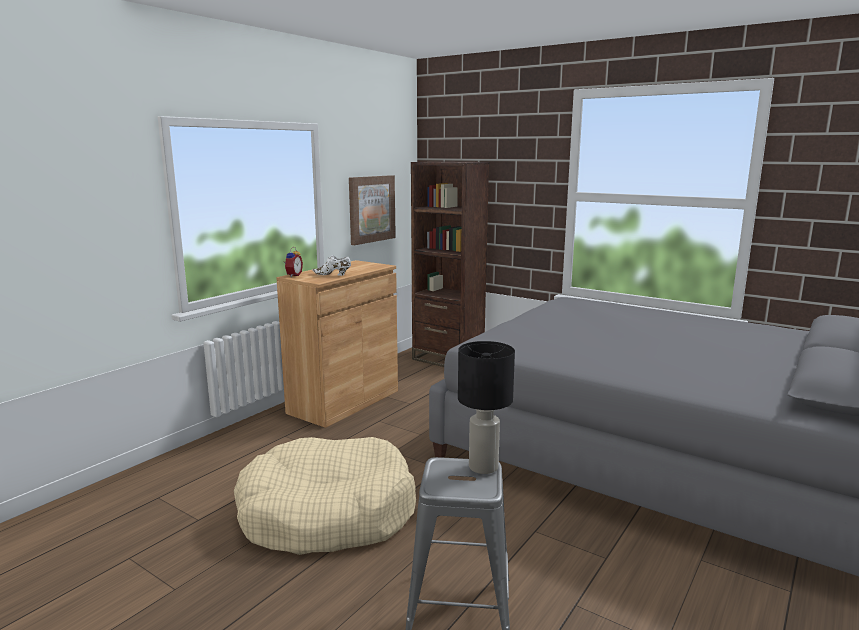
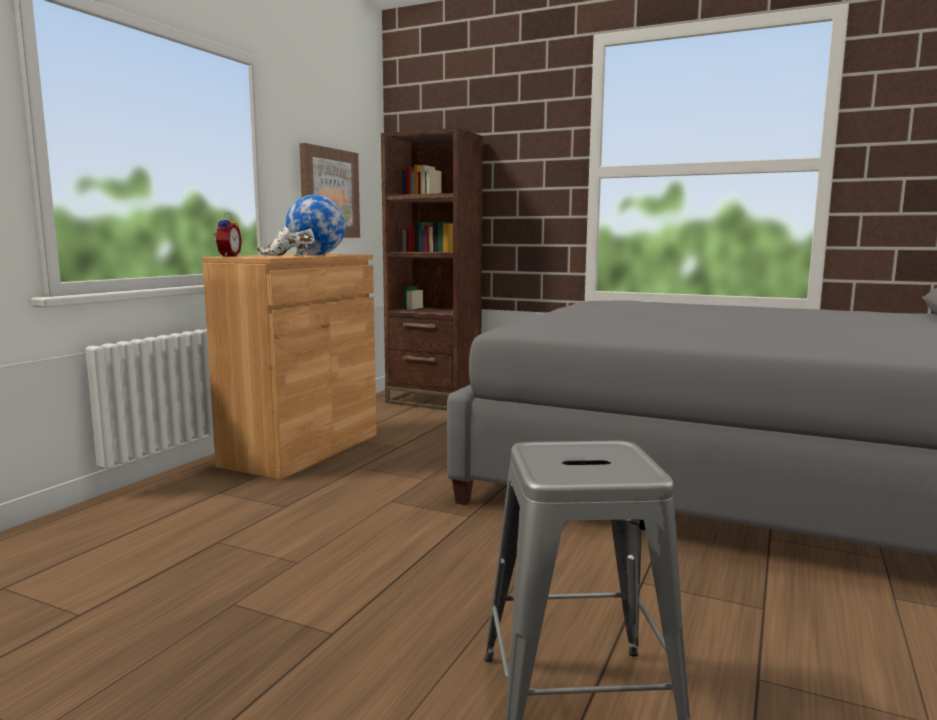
camera: 10 degrees left, 5 degrees down
(327, 513) = (308, 586): beige dog bed -> none
(355, 268) = (317, 254): none -> globe
(484, 467) = (614, 448): black table lamp -> none

